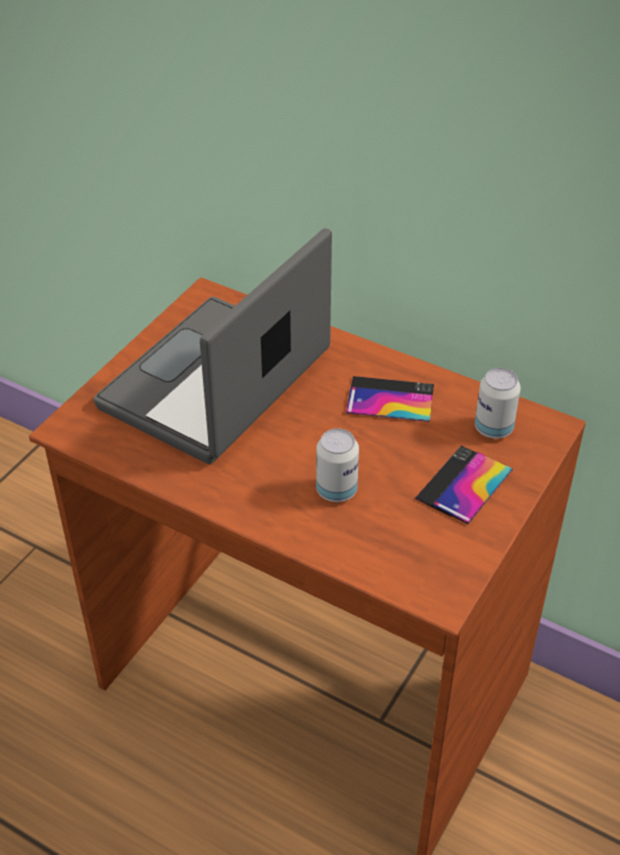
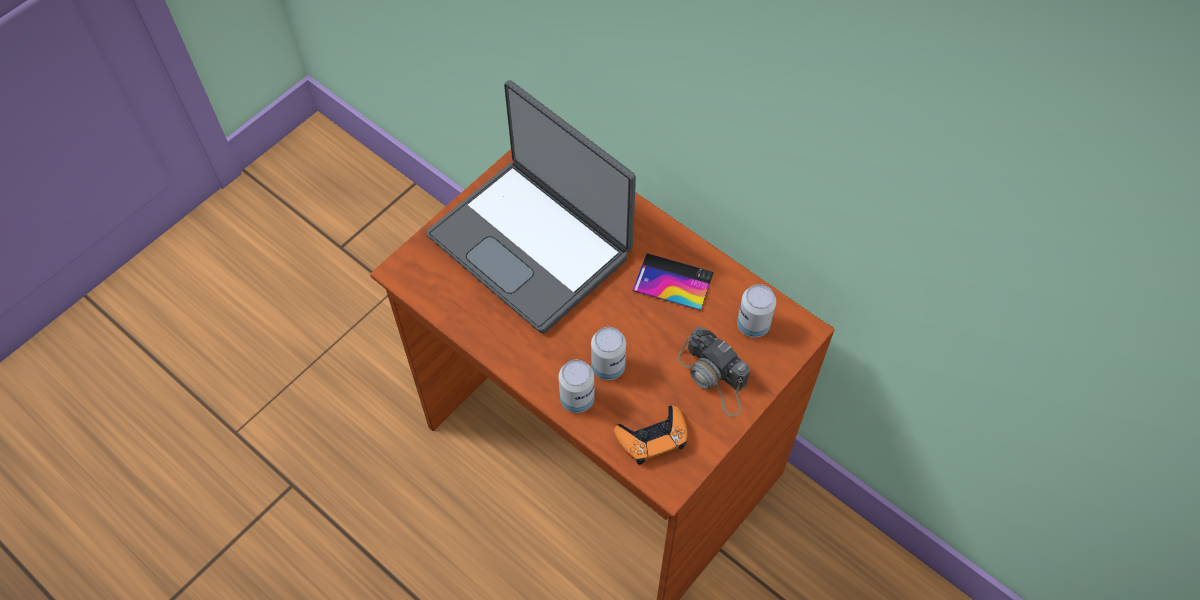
camera: 10 degrees right, 15 degrees up
(218, 383) = (532, 244): laptop -> laptop turned 90 degrees counterclockwise
(307, 528) = (577, 399): none -> can
(409, 555) = (652, 438): none -> orange game controller
(464, 484) = (714, 377): phone -> camera

